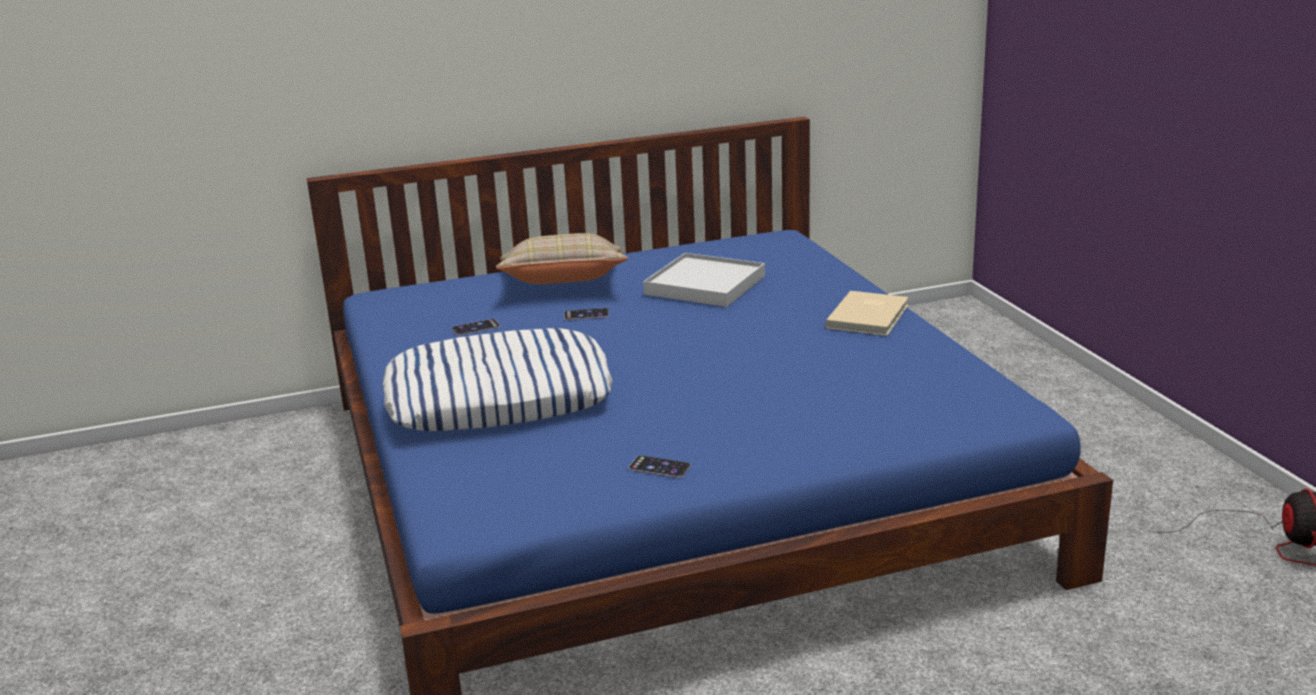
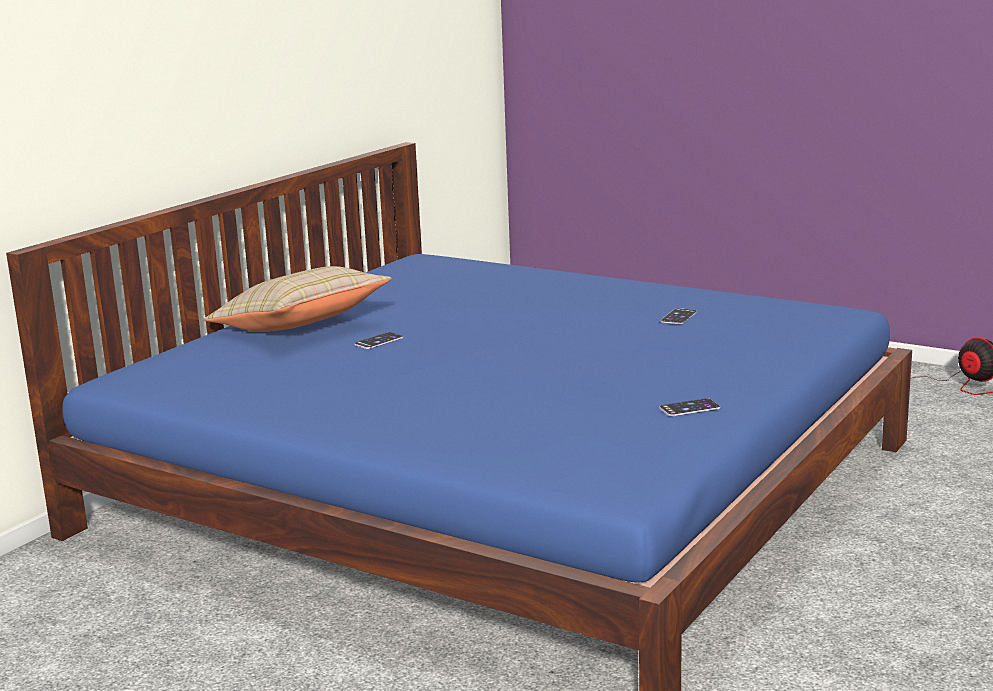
camera: 40 degrees left, 5 degrees down
(476, 327) = (292, 374): phone -> phone (678, 317)
(499, 397) = (443, 409): pillow -> none
(705, 285) = (439, 299): white tray -> none
(870, 316) = (618, 287): beige book -> none

